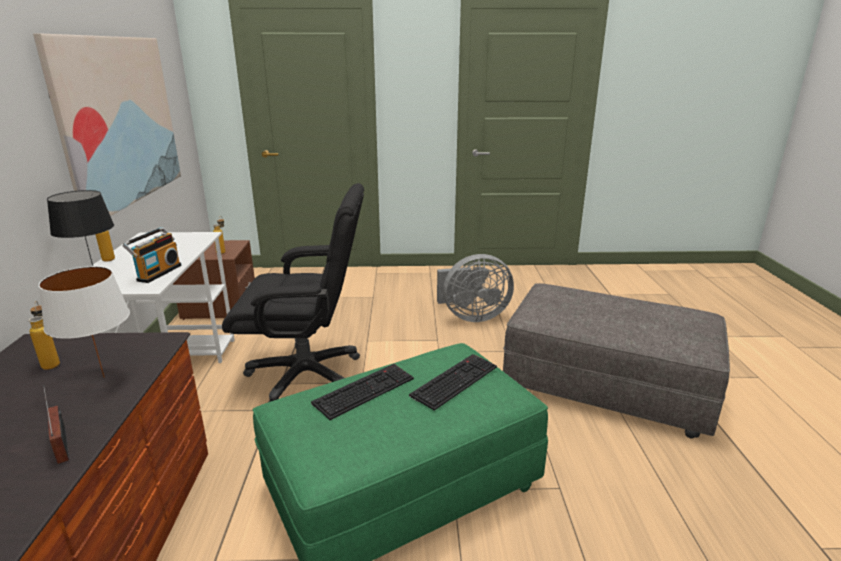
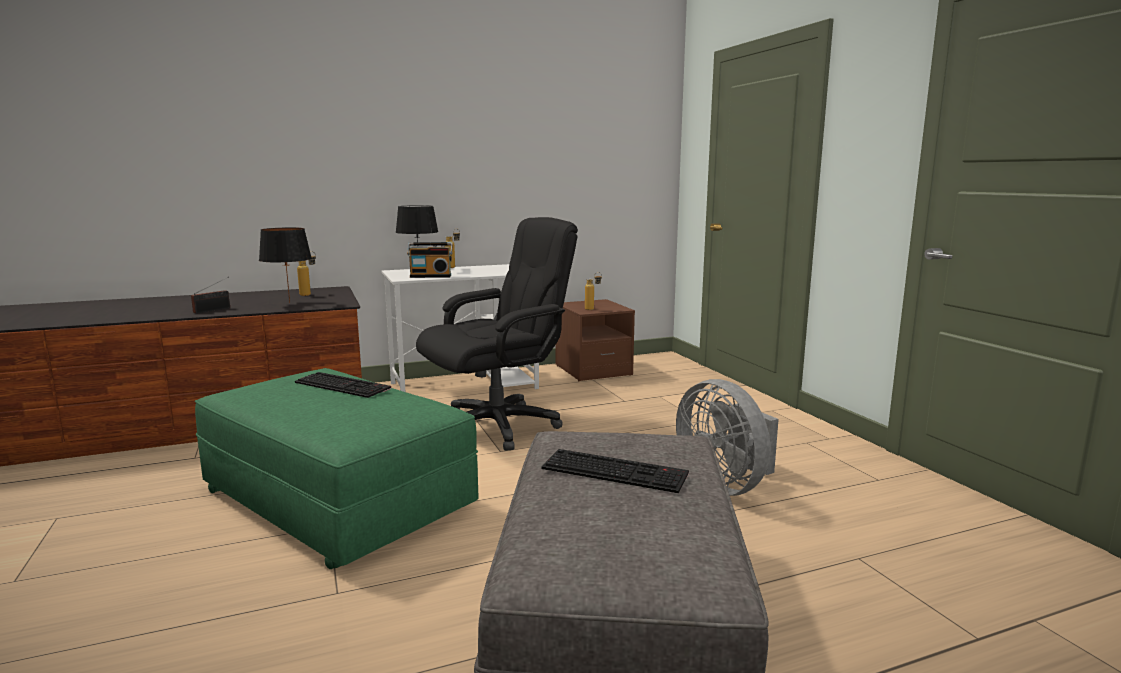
camera: 70 degrees right, 10 degrees down
(103, 377) = (289, 303): white table lamp -> black table lamp
(120, 121) = (533, 168): picture -> none
(307, 375) = (498, 426): black office chair -> black office chair turned 105 degrees counterclockwise
(454, 380) = (367, 411): keyboard -> keyboard (616, 471)

